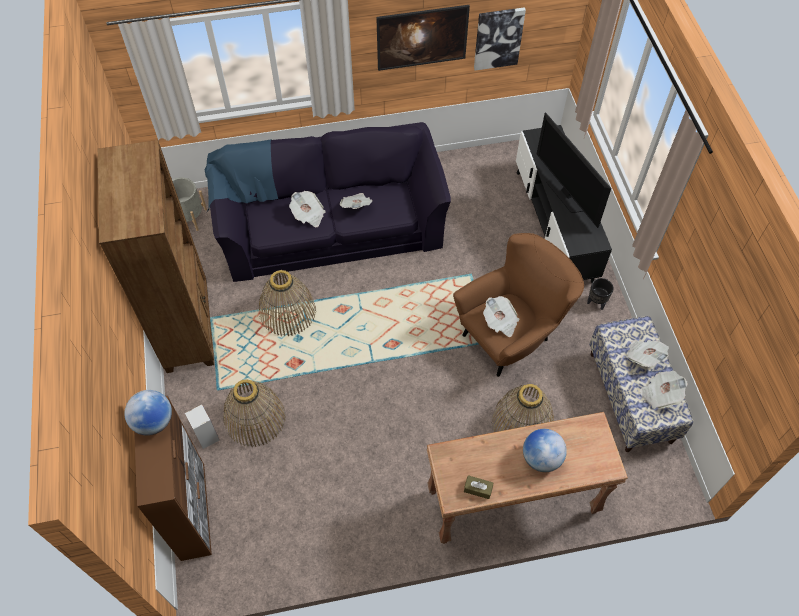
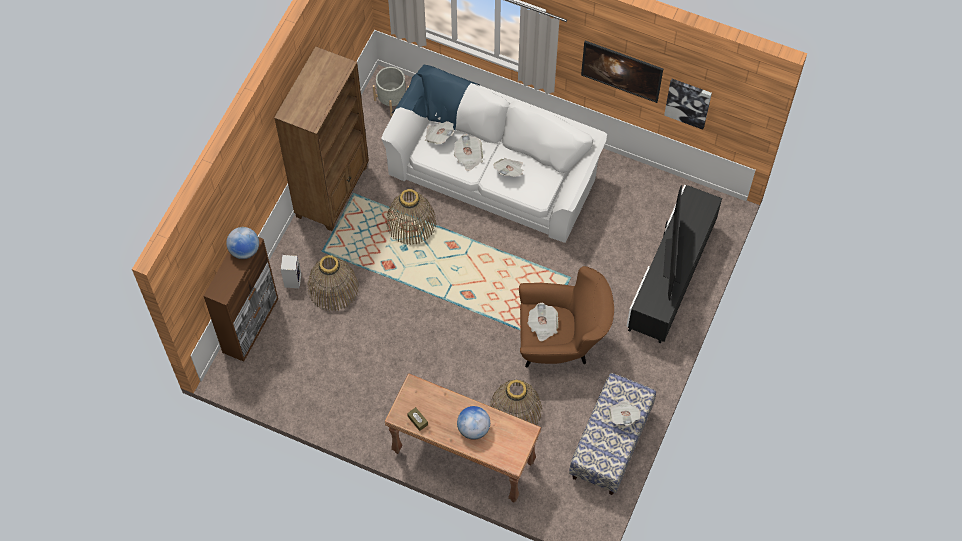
camera: 35 degrees right, 5 degrees up
(330, 224) = (494, 170): black sofa -> white sofa
(596, 303) = (648, 360): black planter -> none
(660, 394) = (610, 448): newspaper -> newspaper (439, 136)

